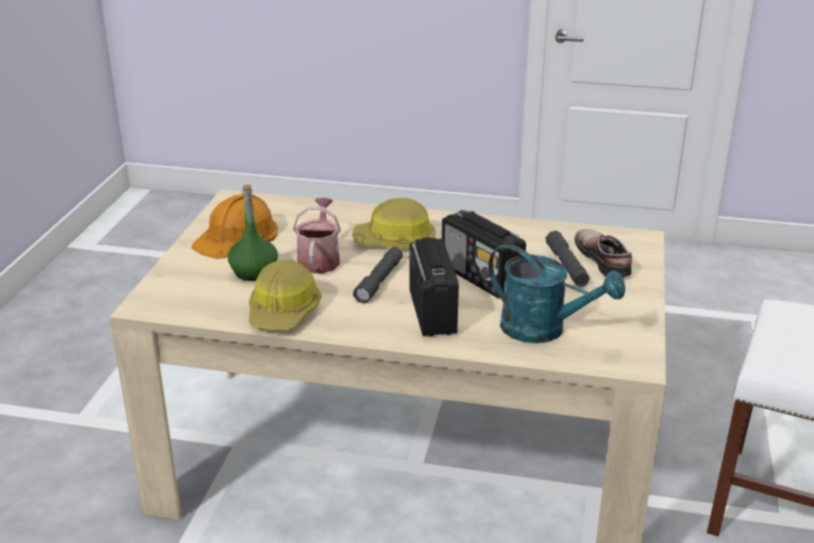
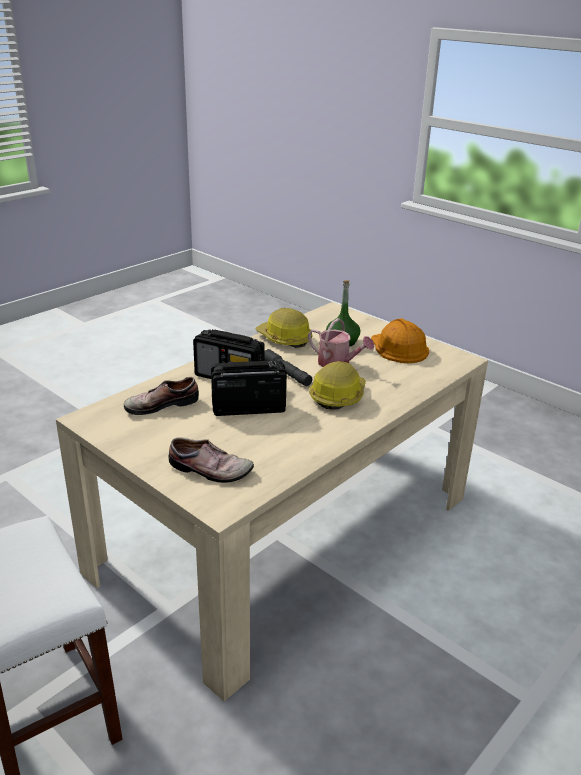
camera: 120 degrees right, 0 degrees up
(544, 330) = (161, 404): turquoise watering can -> shoe
(566, 266) = (222, 448): grey flashlight -> none

